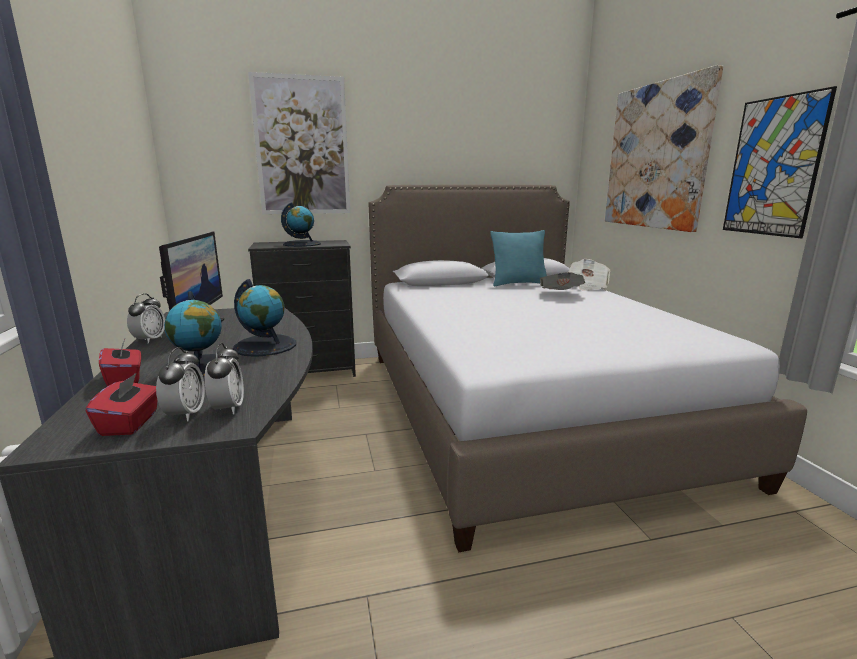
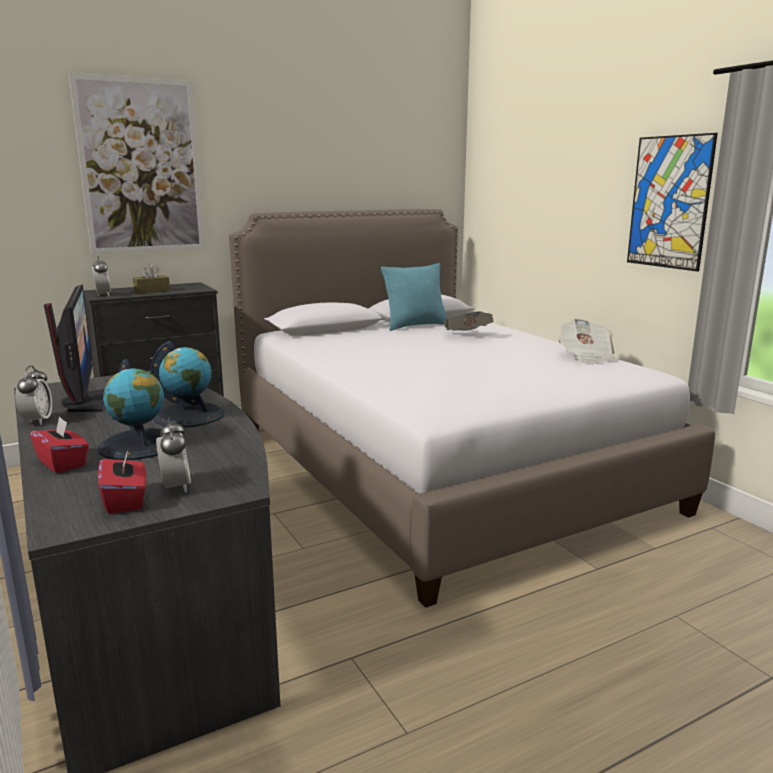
camera: 15 degrees left, 0 degrees up
(228, 408) = (215, 477): alarm clock -> alarm clock (103, 295)
(302, 244) = (152, 291): globe -> brown tissue box
(587, 286) = (491, 325): newspaper -> newspaper (585, 357)
(656, 156) = (554, 182): picture -> none

